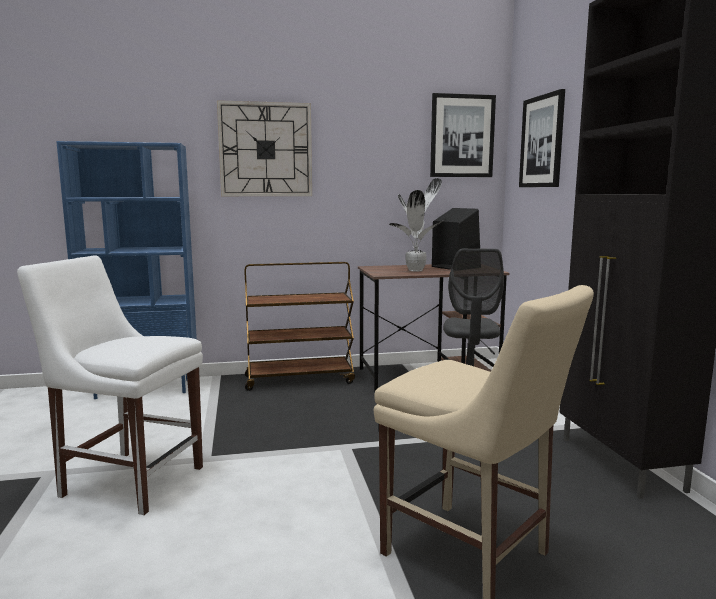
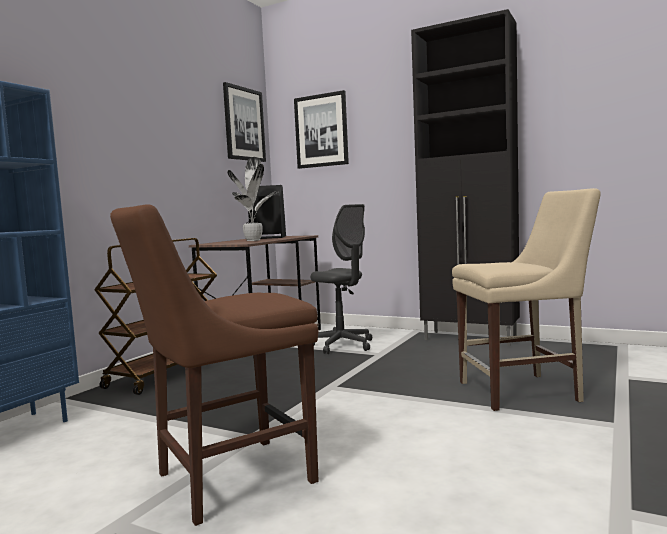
camera: 50 degrees left, 5 degrees down
(128, 480) = (227, 479): white chair -> brown chair
(265, 150) = (96, 116): wall clock -> none

